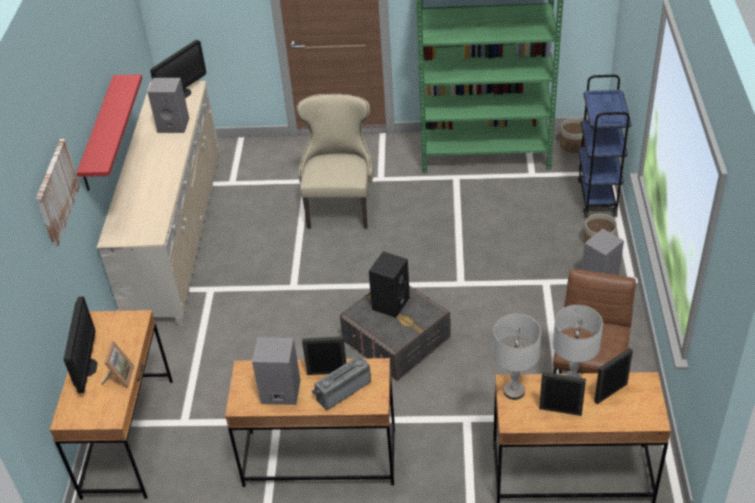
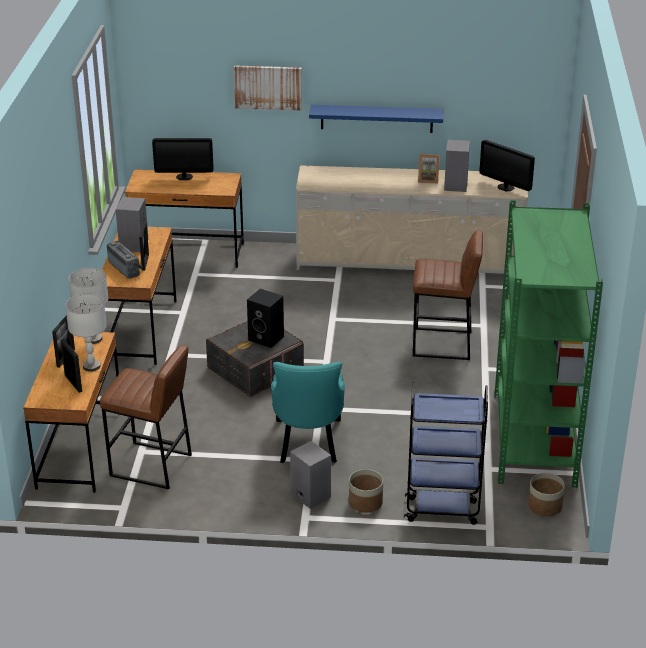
camera: 90 degrees right, 10 degrees down
(99, 134) = (376, 118): red shelf -> blue shelf
(120, 377) = (171, 188): picture frame -> picture frame (428, 179)
(340, 205) = (443, 344): beige chair -> brown stool
(515, 288) = (308, 440): none -> turquoise chair

